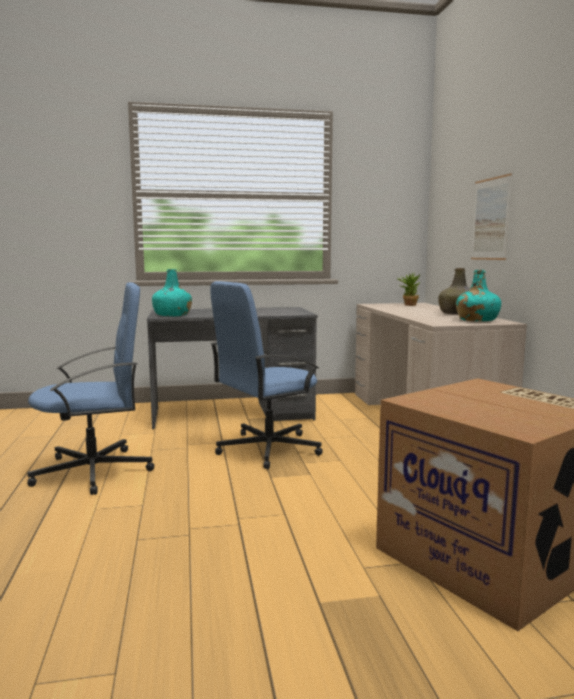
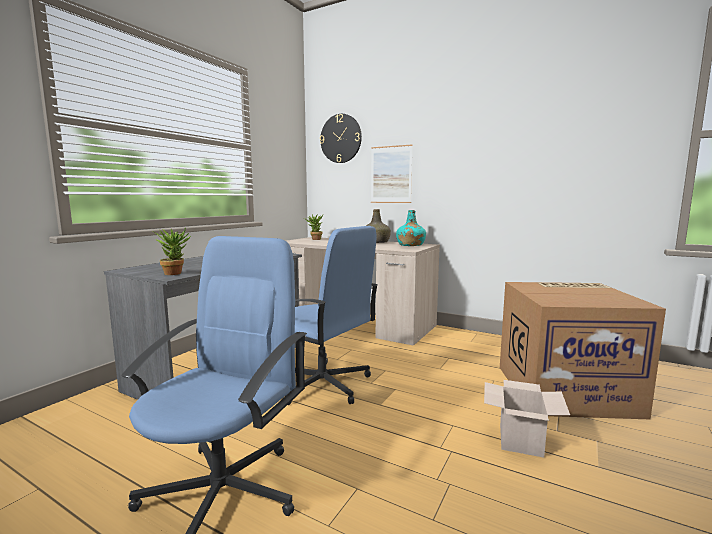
camera: 50 degrees left, 0 degrees up
(172, 315) = (175, 273): turquoise bottle -> potted plant
(267, 449) = (323, 384): blue office chair -> blue office chair turned 60 degrees counterclockwise
(310, 549) = (519, 439): none -> cardboard box
(453, 173) = (341, 138): none -> wall clock

